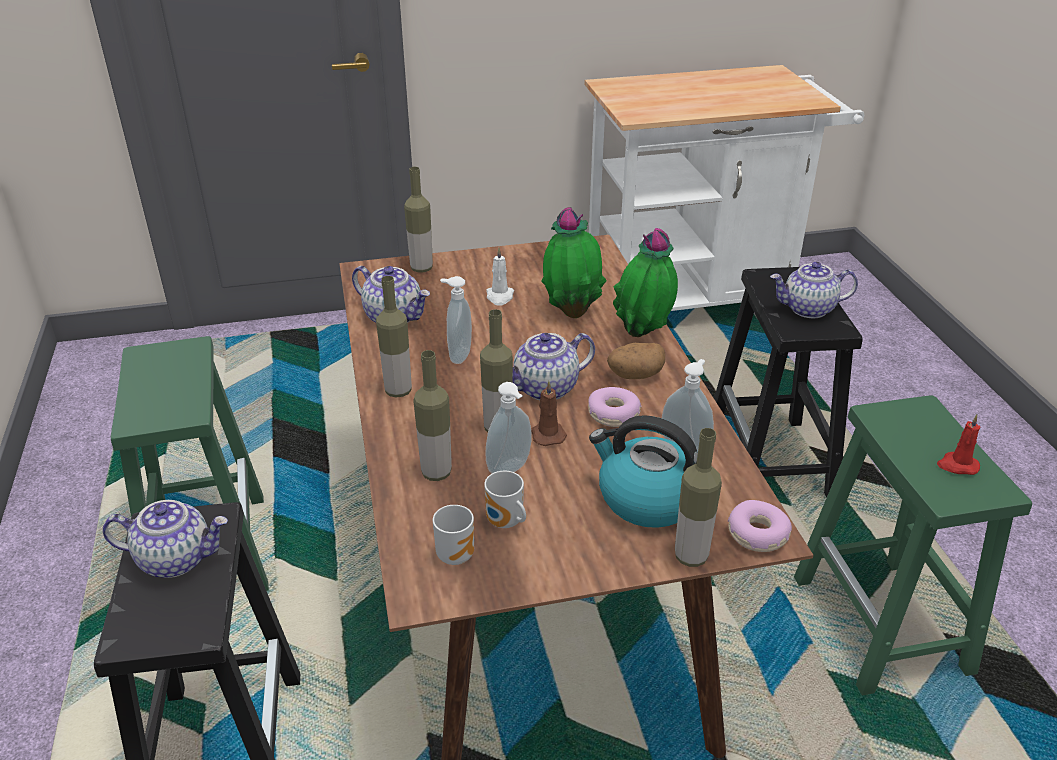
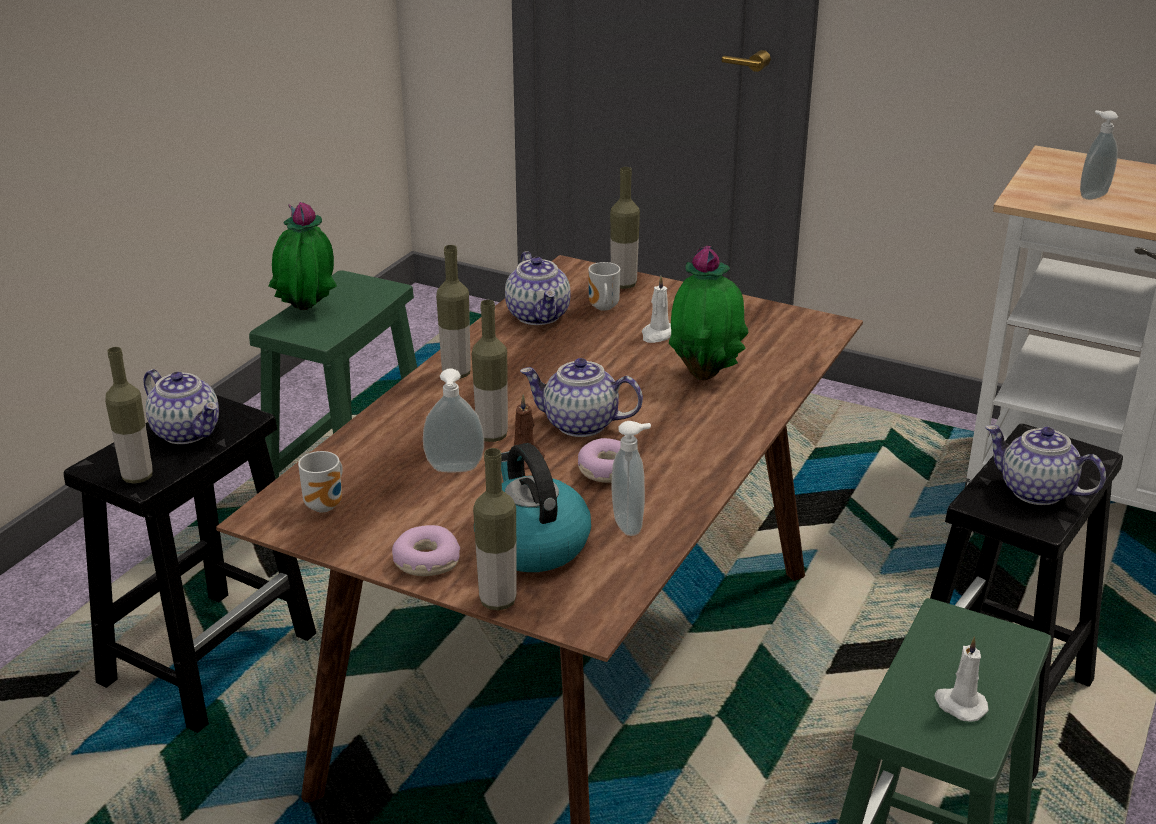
camera: 40 degrees right, 5 degrees down
(436, 473) = (396, 445): bottle -> bottle (137, 477)
(458, 355) = (546, 367): soap dispenser -> soap dispenser (1091, 195)
(505, 523) = (392, 504): mug -> mug (602, 308)
(635, 375) = (679, 449): potato -> none
(643, 336) = (742, 422): potted plant -> potted plant (307, 312)
(757, 534) = (581, 617): donut -> donut (426, 561)
(957, 465) = (959, 705): red candle -> white candle

